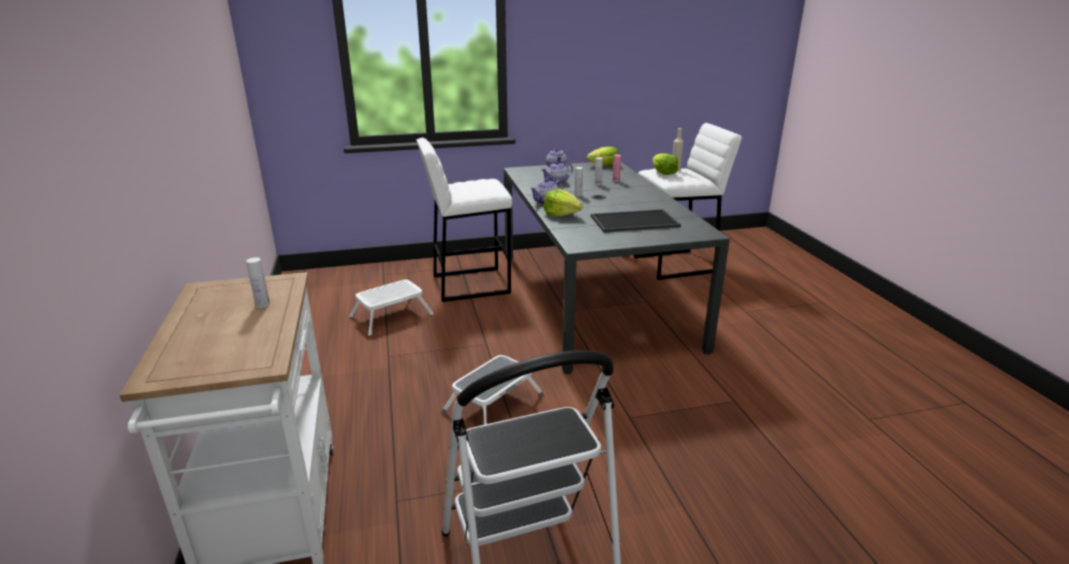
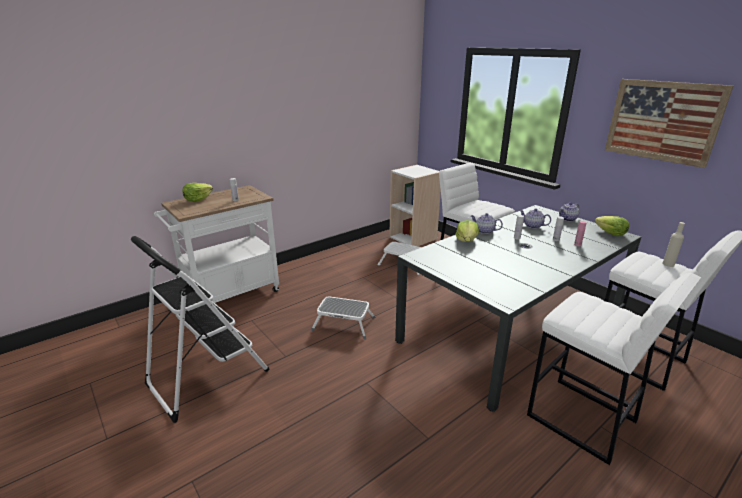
camera: 65 degrees right, 0 degrees up
(331, 287) = (413, 238): none -> bookcase
(602, 45) = (662, 121): none -> picture
(634, 222) = (488, 267): tray -> none
(663, 173) = (642, 260): lettuce -> lettuce (198, 199)
(736, 315) = (584, 420): none -> white stool

